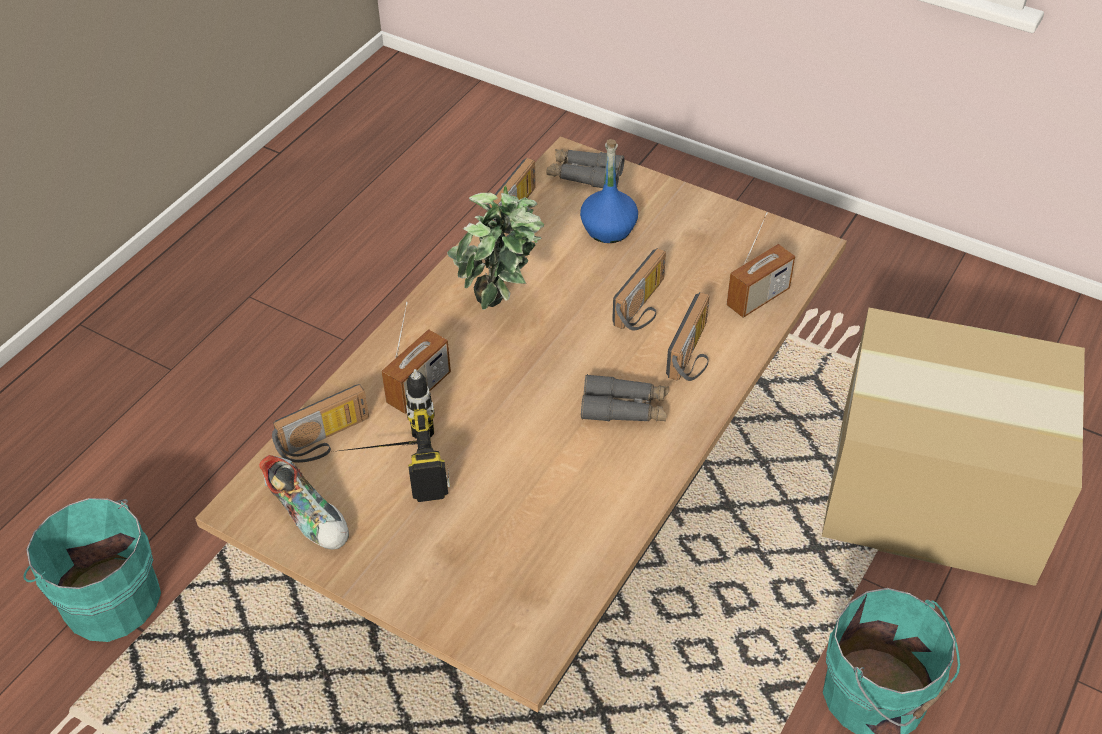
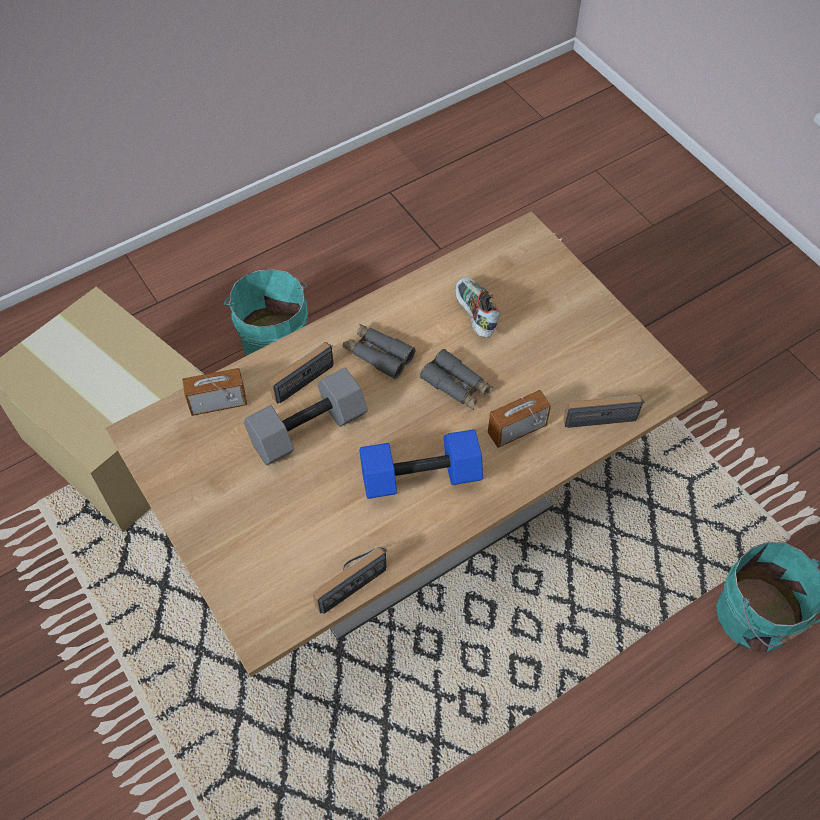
camera: 155 degrees left, 10 degrees up
(310, 516) = (627, 361): shoe -> shoe (474, 315)
(389, 467) = (562, 375): power drill -> none
(501, 311) = (421, 475): potted plant -> blue dumbbell
(585, 175) = (260, 601): grey binoculars -> grey binoculars (457, 386)
(608, 229) = (283, 524): blue bottle -> none
(644, 307) = (307, 431): radio -> grey dumbbell

